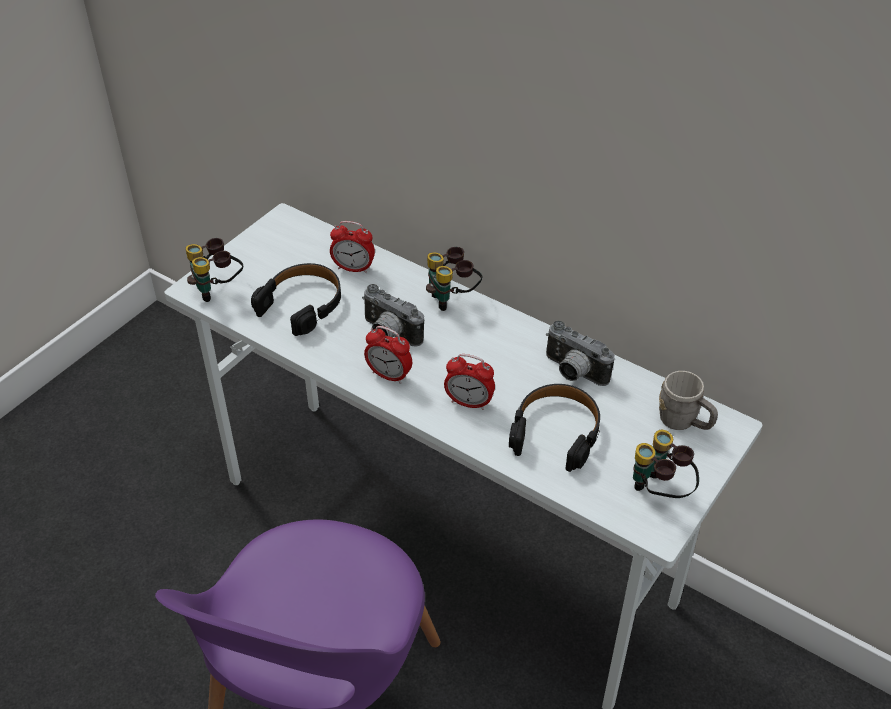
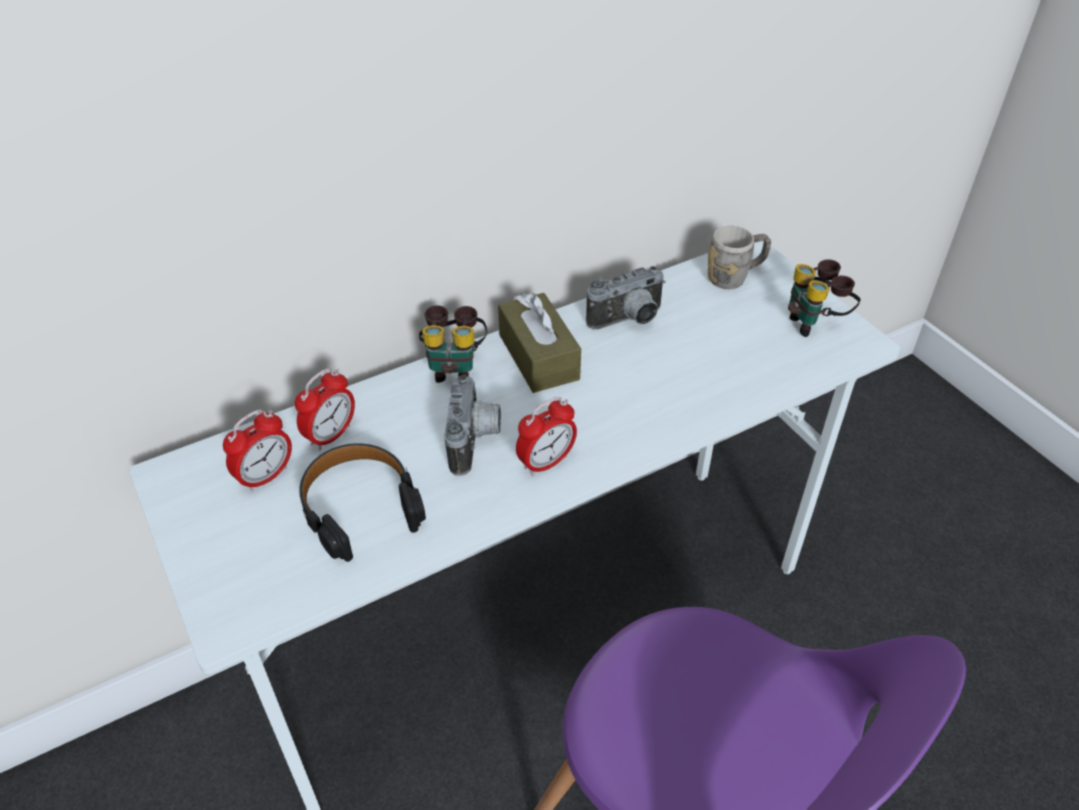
camera: 65 degrees left, 0 degrees up
(218, 289) = (254, 593): binoculars -> none
(388, 334) = (475, 441): camera -> camera turned 60 degrees counterclockwise
(469, 402) = (629, 410): alarm clock -> alarm clock (266, 476)
(494, 336) = (538, 357): none -> brown tissue box
(556, 432) = (706, 361): black headphones -> none

